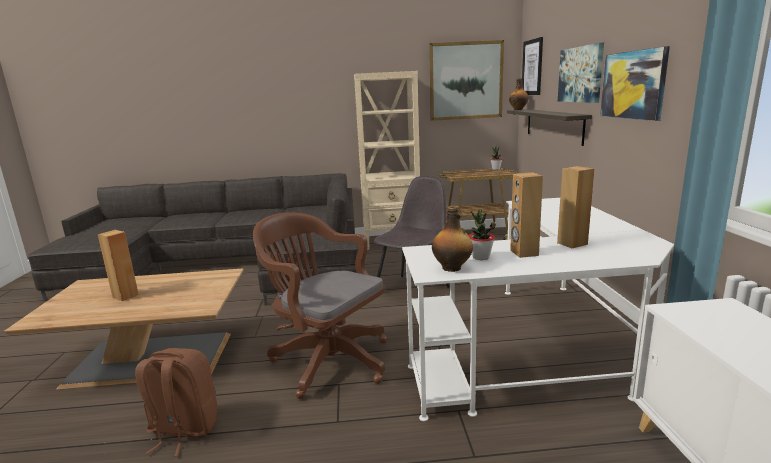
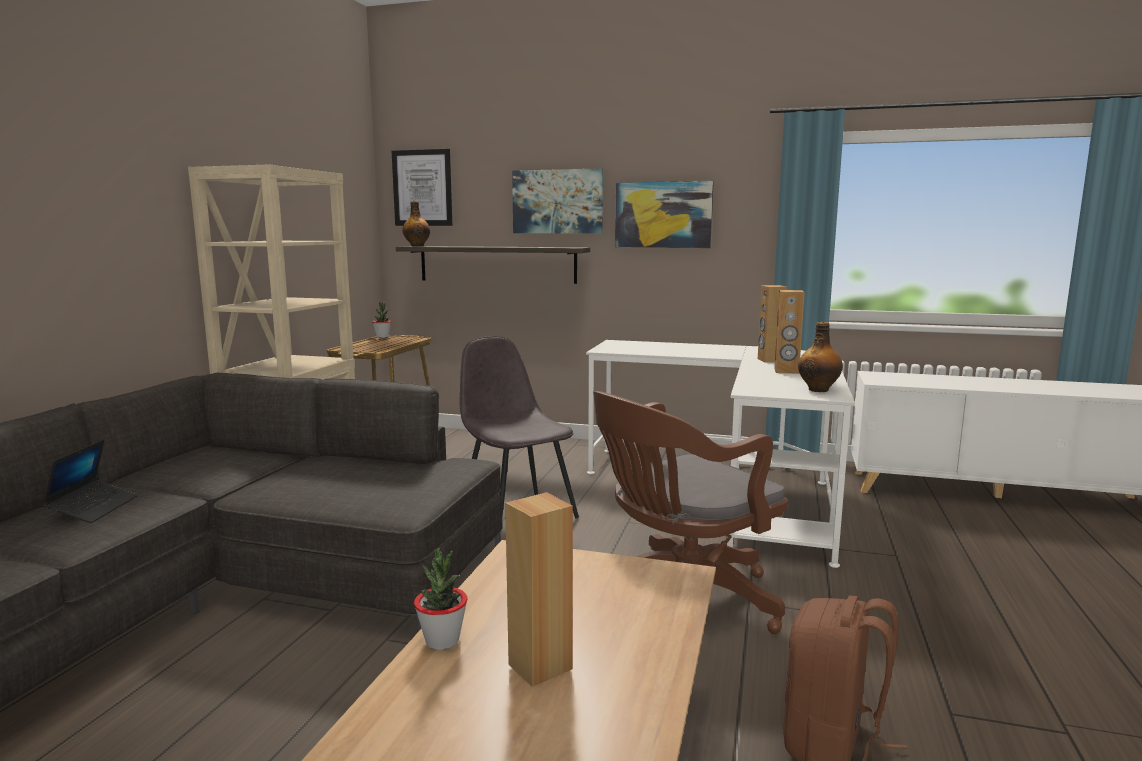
camera: 70 degrees left, 5 degrees down
(255, 213) = (93, 508): none -> laptop
(466, 81) = (330, 199): picture -> none
(480, 257) = (791, 380): potted plant -> potted plant (442, 641)

